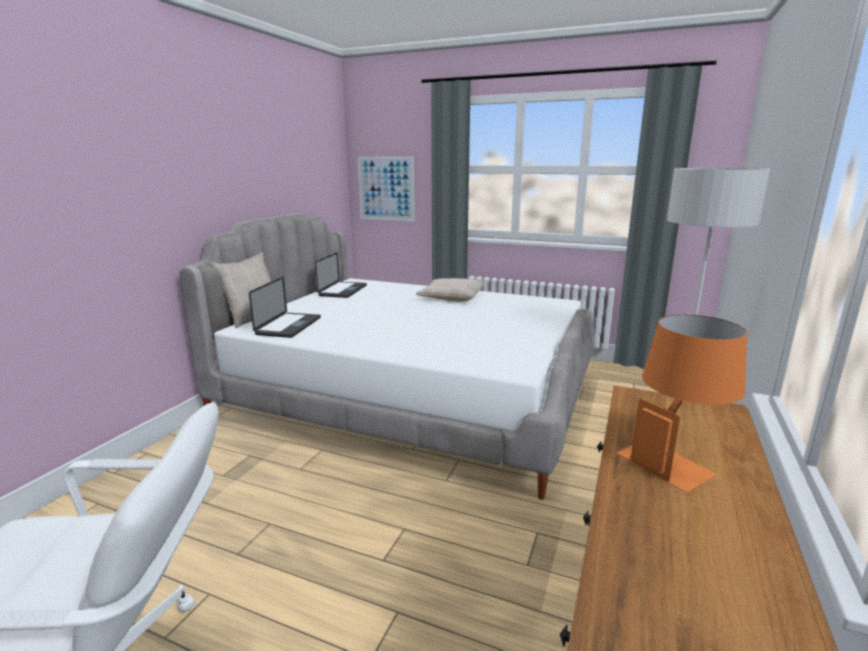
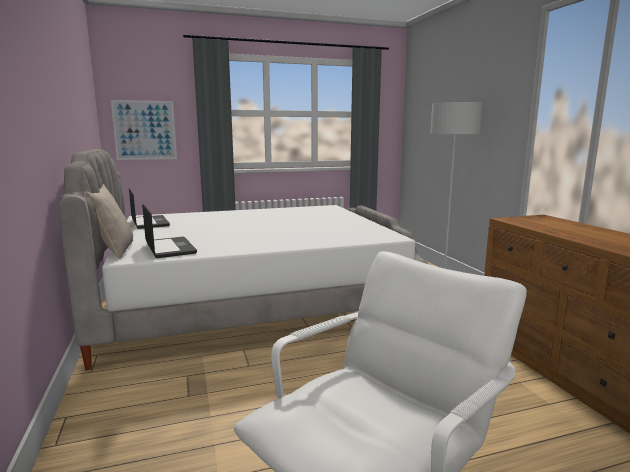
camera: 40 degrees left, 5 degrees down
(451, 297) = (252, 214): beige pillow -> none
(674, 457) = (572, 230): orange table lamp -> none

